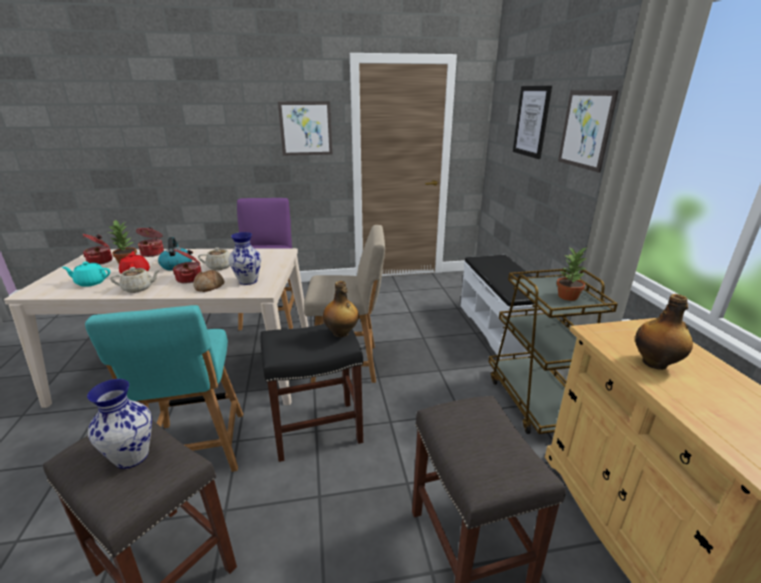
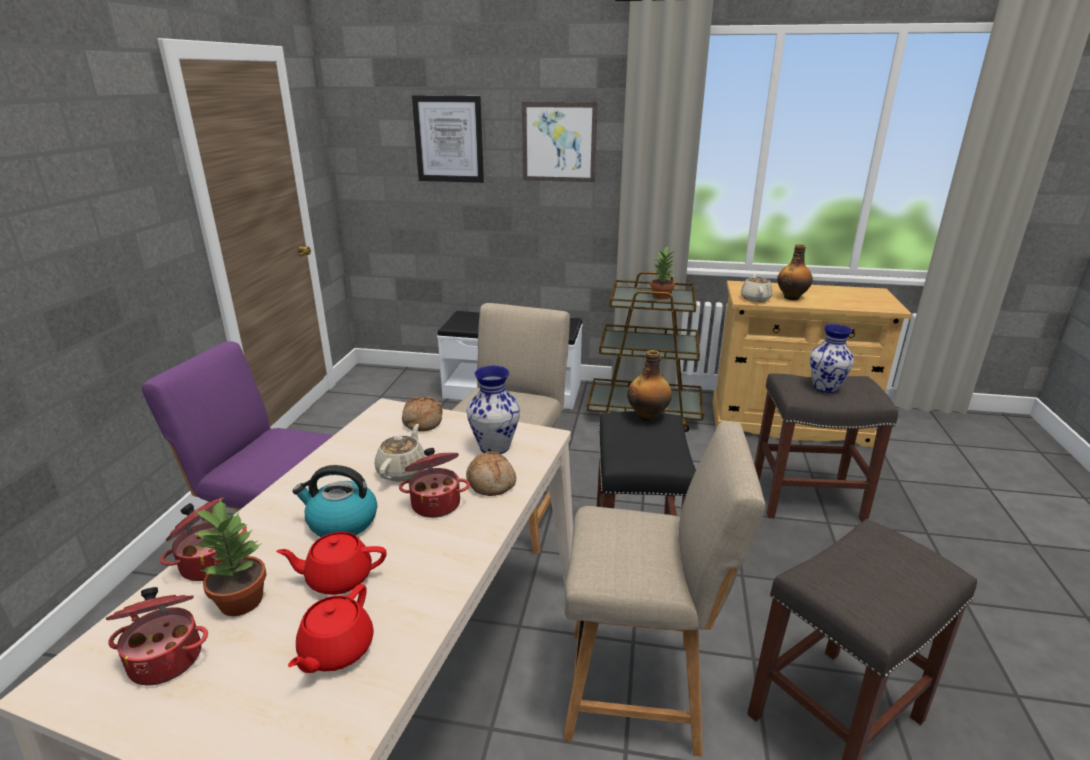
camera: 70 degrees left, 0 degrees up
(91, 282) = (335, 650): turquoise teapot -> red teapot
(131, 457) = (873, 568): vase -> vase (826, 388)
(138, 288) = (437, 565): beige teapot -> beige teapot (755, 298)
(197, 451) = (641, 689): turquoise chair -> beige chair
(272, 261) = (422, 422): none -> bread
(306, 128) = (127, 199): picture -> none

